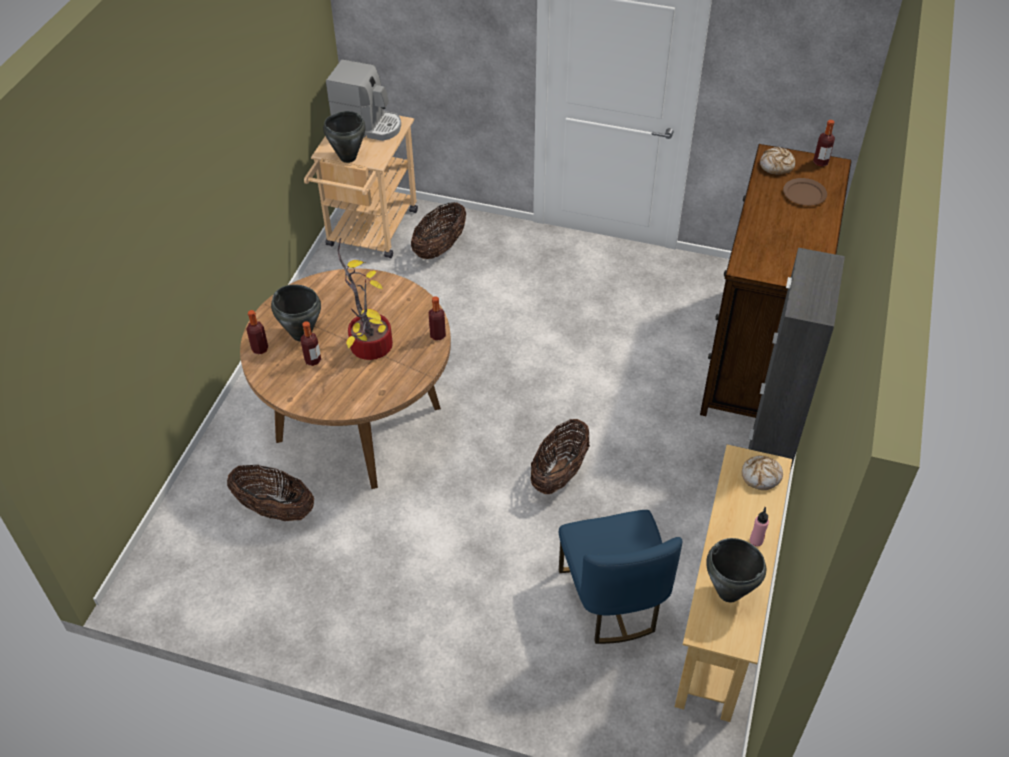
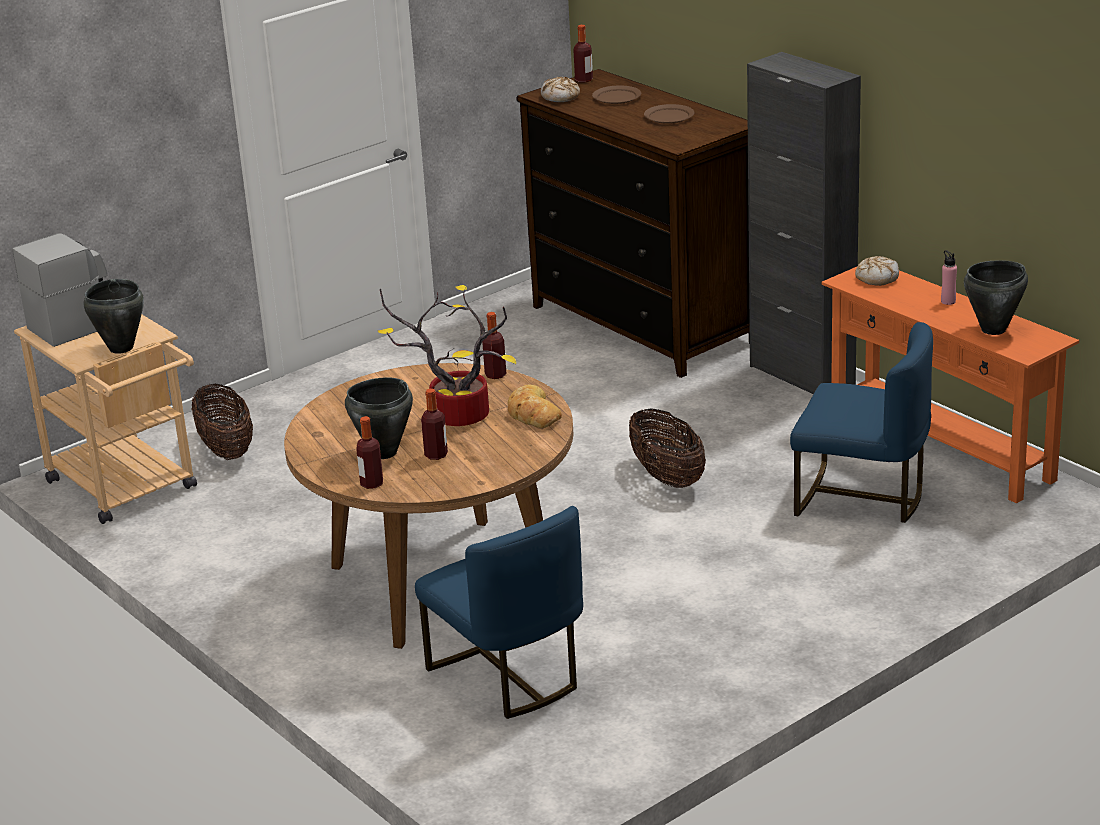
camera: 55 degrees left, 20 degrees down
(275, 509) = (508, 676): basket -> blue chair
(396, 380) = (532, 413): none -> bread
(721, 619) = (941, 448): beige console table -> orange console table
(794, 238) = (668, 116): none -> brown plate

